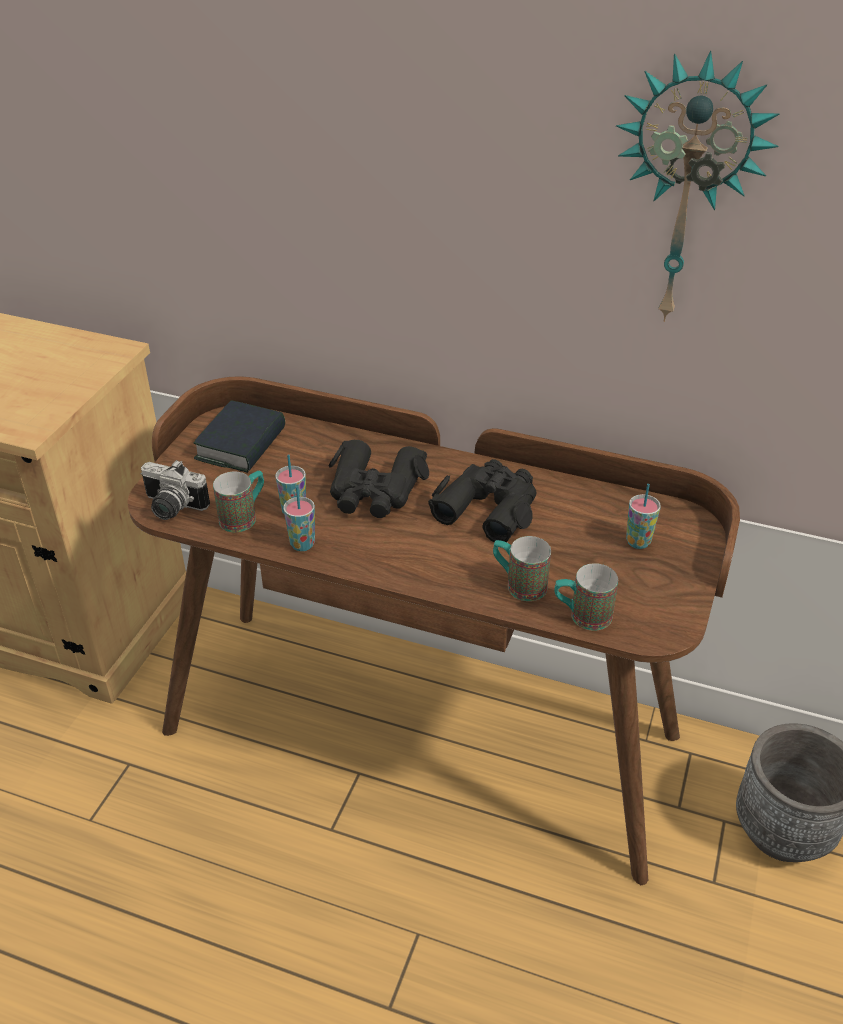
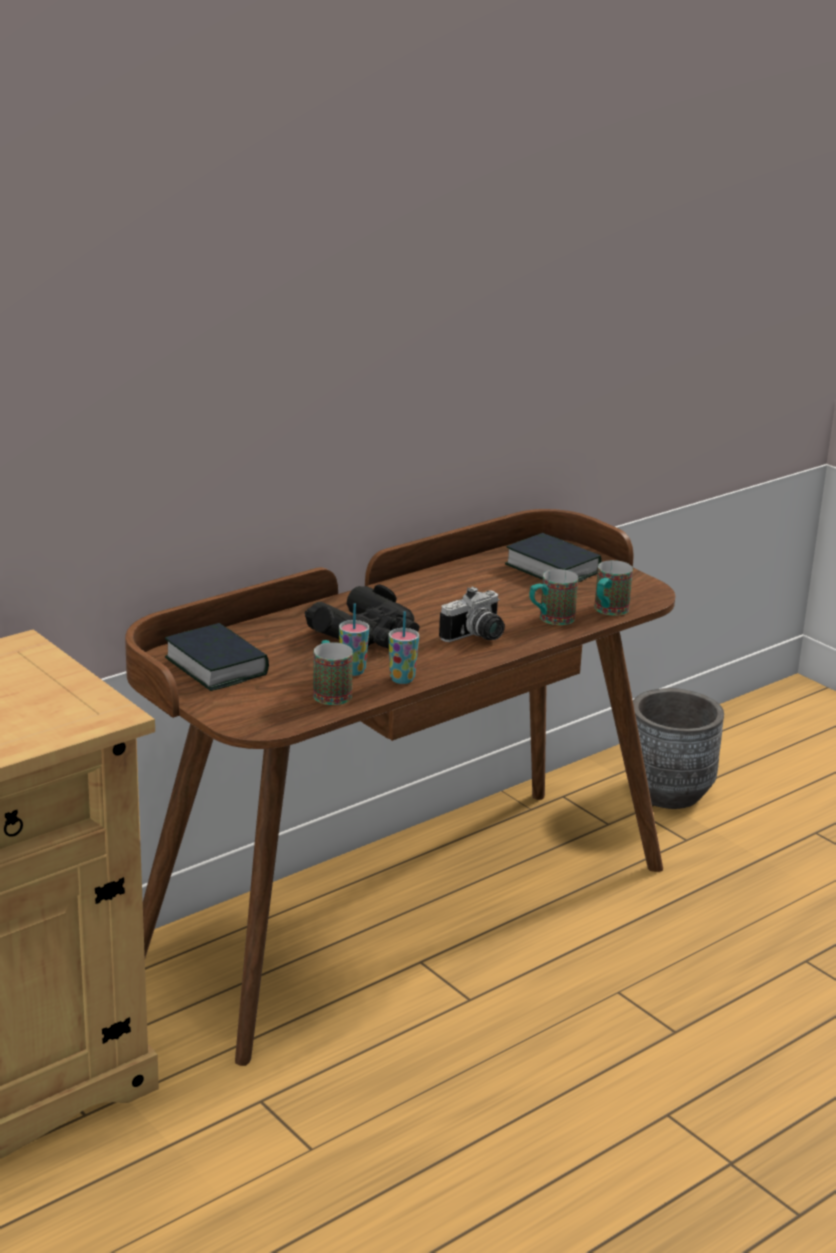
camera: 60 degrees left, 15 degrees down
(171, 508) = (273, 719): camera -> camera (477, 637)
(488, 507) = (447, 601): black binoculars -> none
(638, 542) = (552, 569): cup -> book
(687, 192) = (492, 276): wall clock -> none

